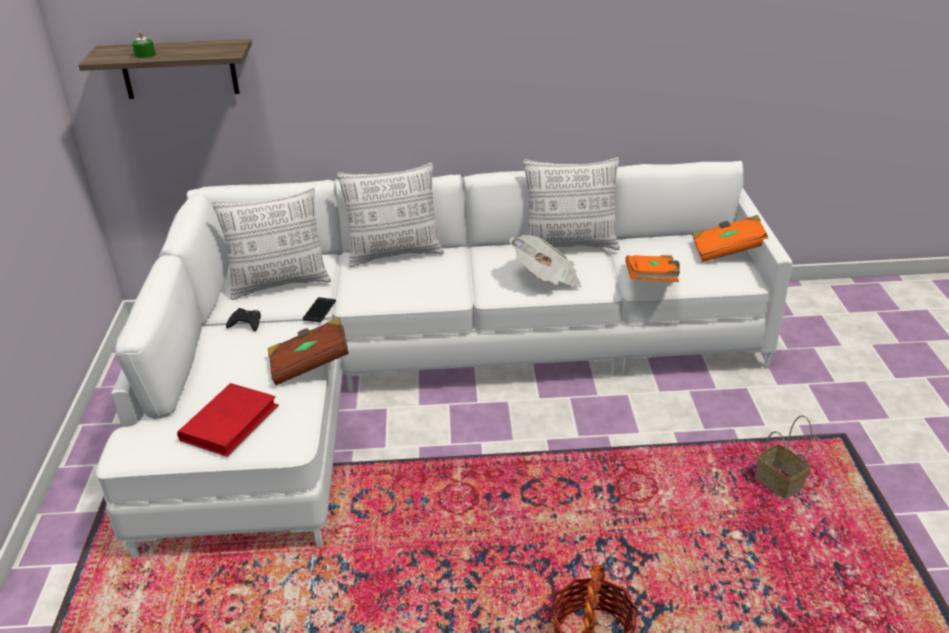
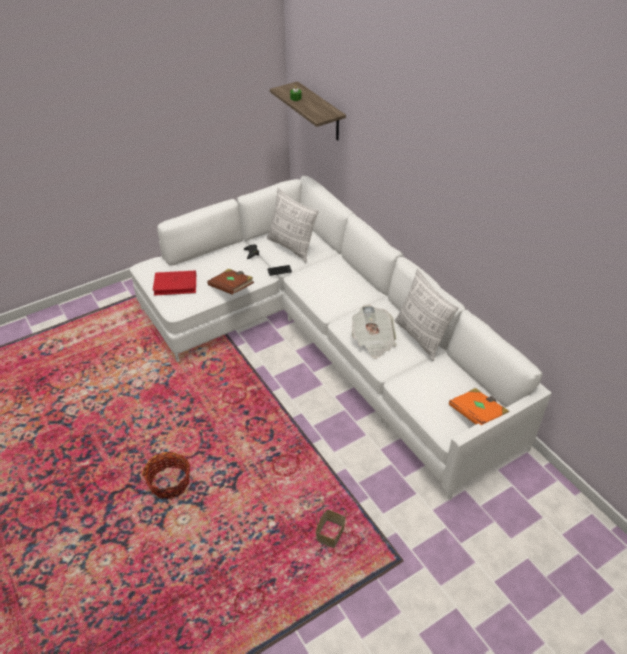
camera: 60 degrees right, 10 degrees up
(395, 254) = (351, 272): pillow -> none
(652, 281) = (407, 388): orange book -> none

